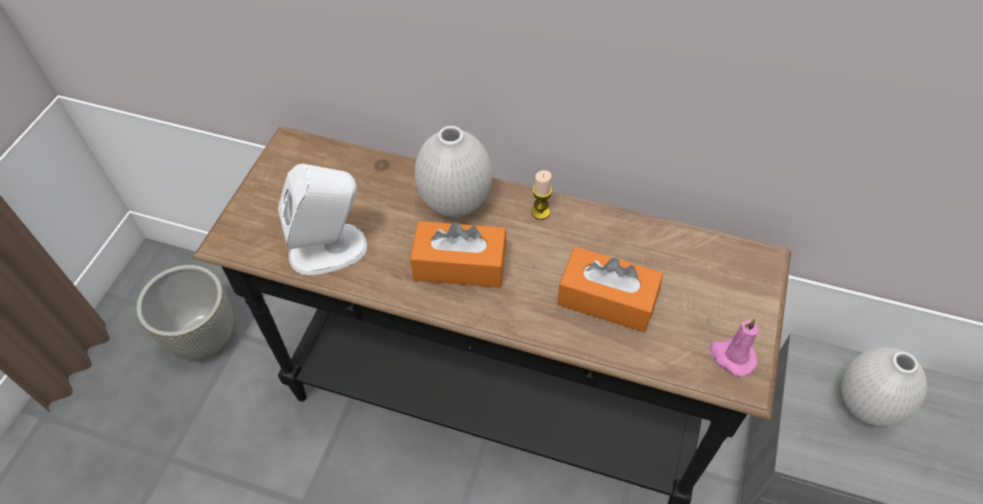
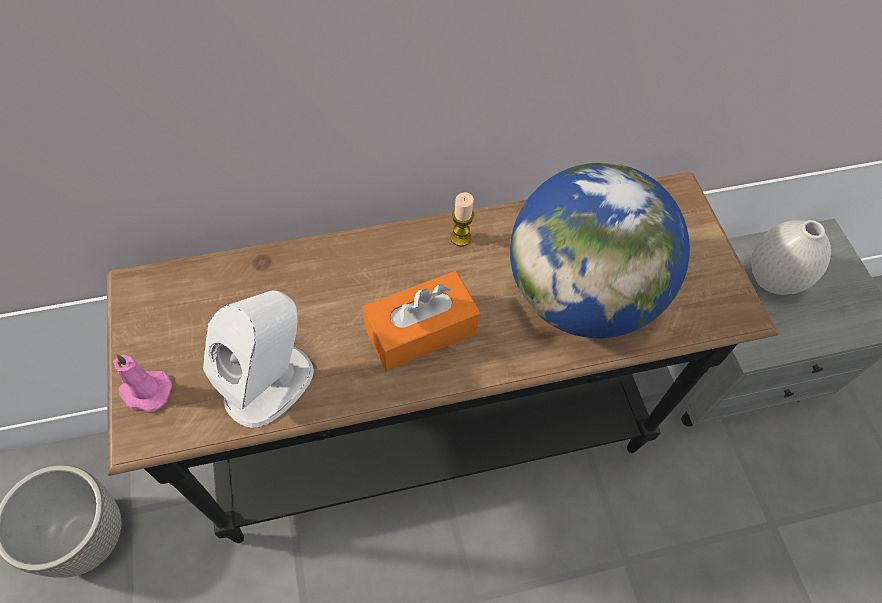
camera: 35 degrees left, 5 degrees up
(456, 204) = (372, 268): white vase -> none
(607, 299) = (579, 295): orange tissue box -> globe
(731, 357) = (715, 294): pink candle -> pink candle (145, 392)

